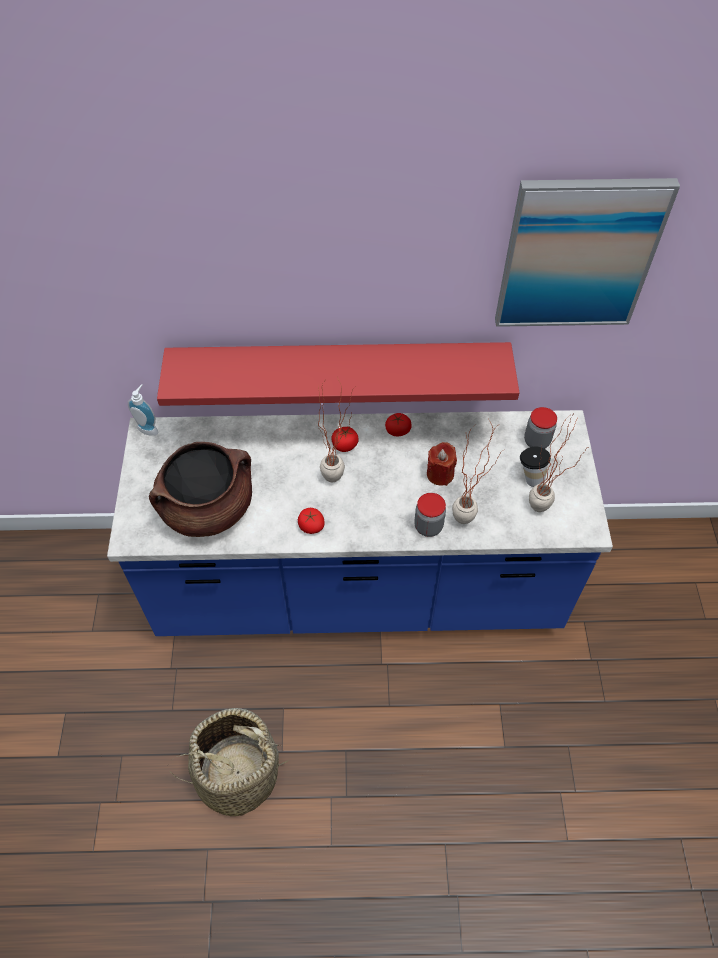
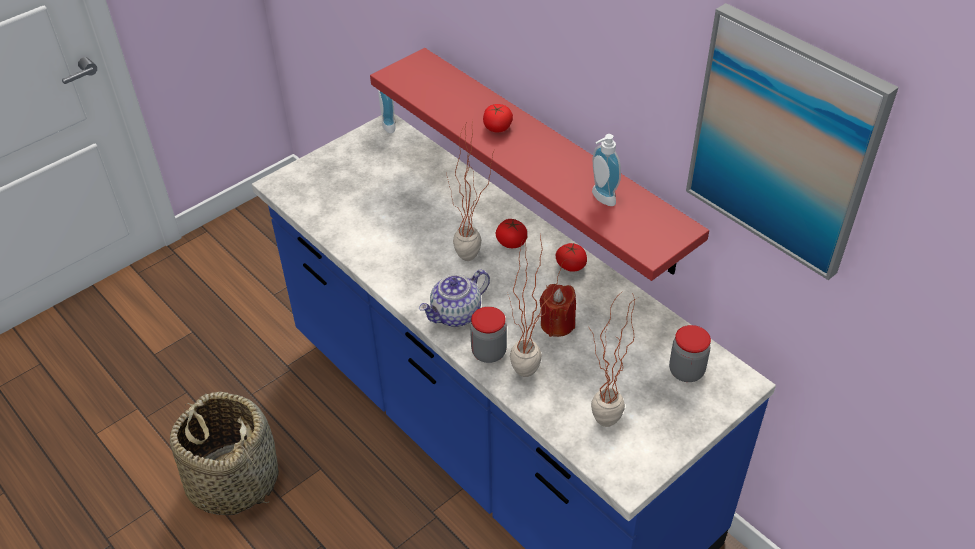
camera: 50 degrees right, 10 degrees down
(208, 508) = (353, 206): brown cooking pot -> none
(311, 526) = (403, 276): tomato -> tomato (497, 127)
(378, 521) = (456, 314): none -> teapot
(432, 370) = (600, 199): none -> soap dispenser
(530, 477) = (635, 393): cup -> none

